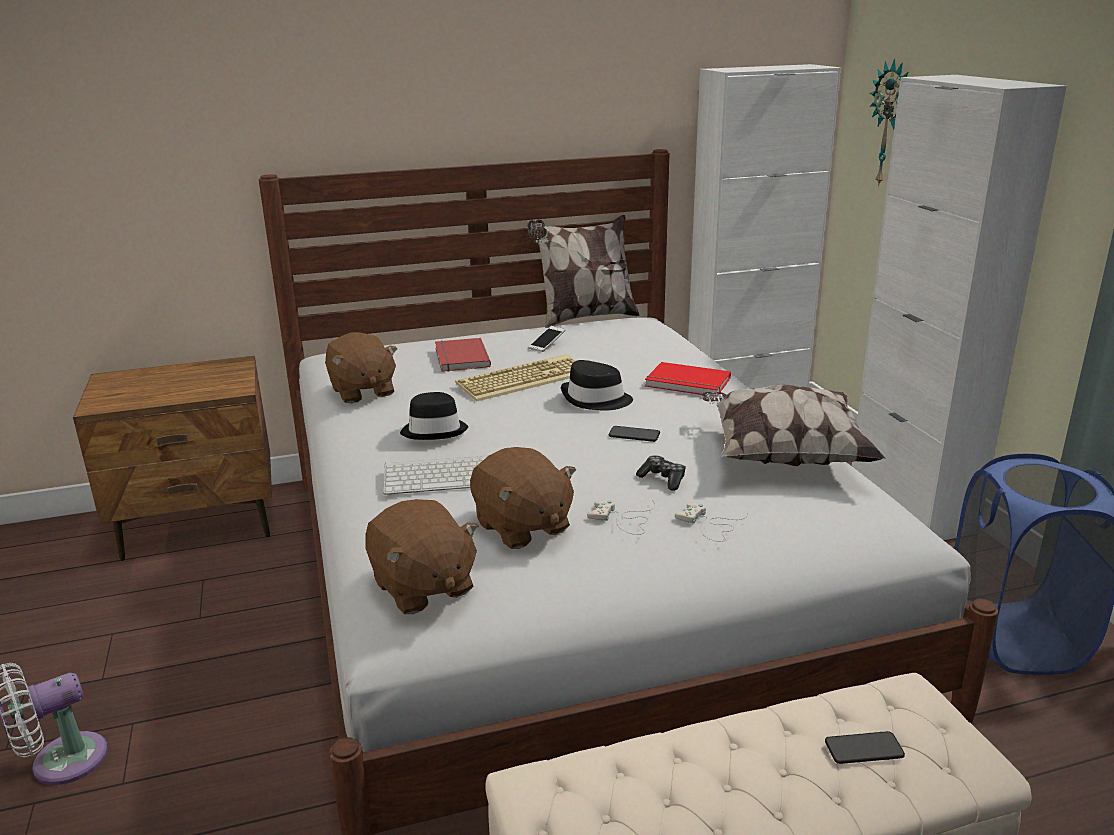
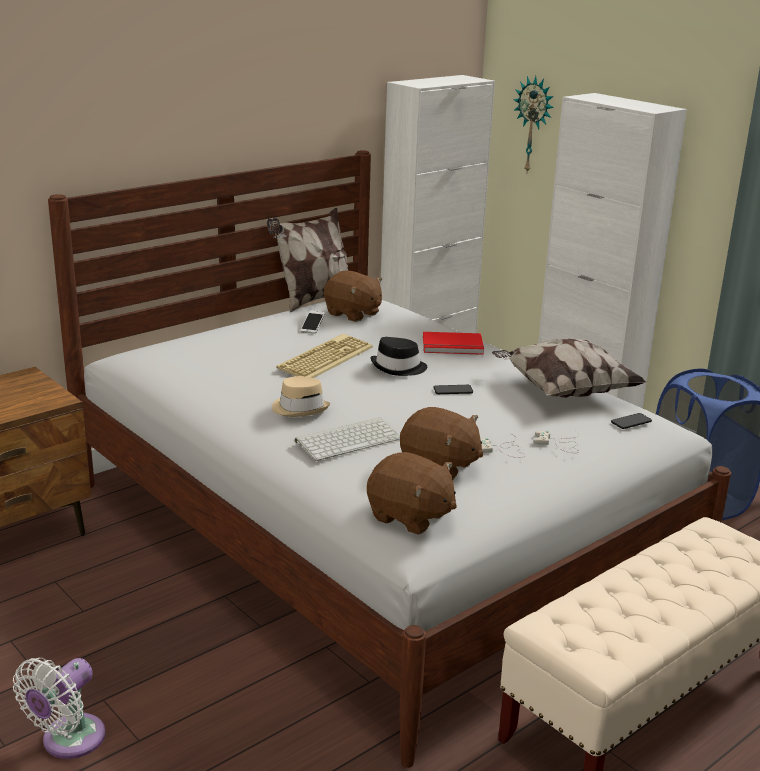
camera: 25 degrees left, 0 degrees up
(362, 391) = (198, 385): brown plush toy -> brown plush toy (353, 314)
(435, 430) = (300, 408): black hat -> beige hat
(459, 358) = (251, 346): red book -> none
(663, 479) = (502, 418): game controller -> none
(864, 749) = (709, 562): phone -> phone (631, 422)

